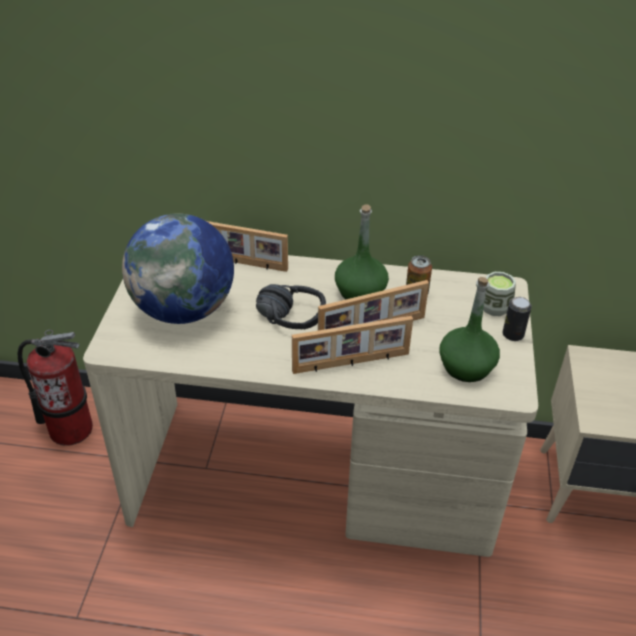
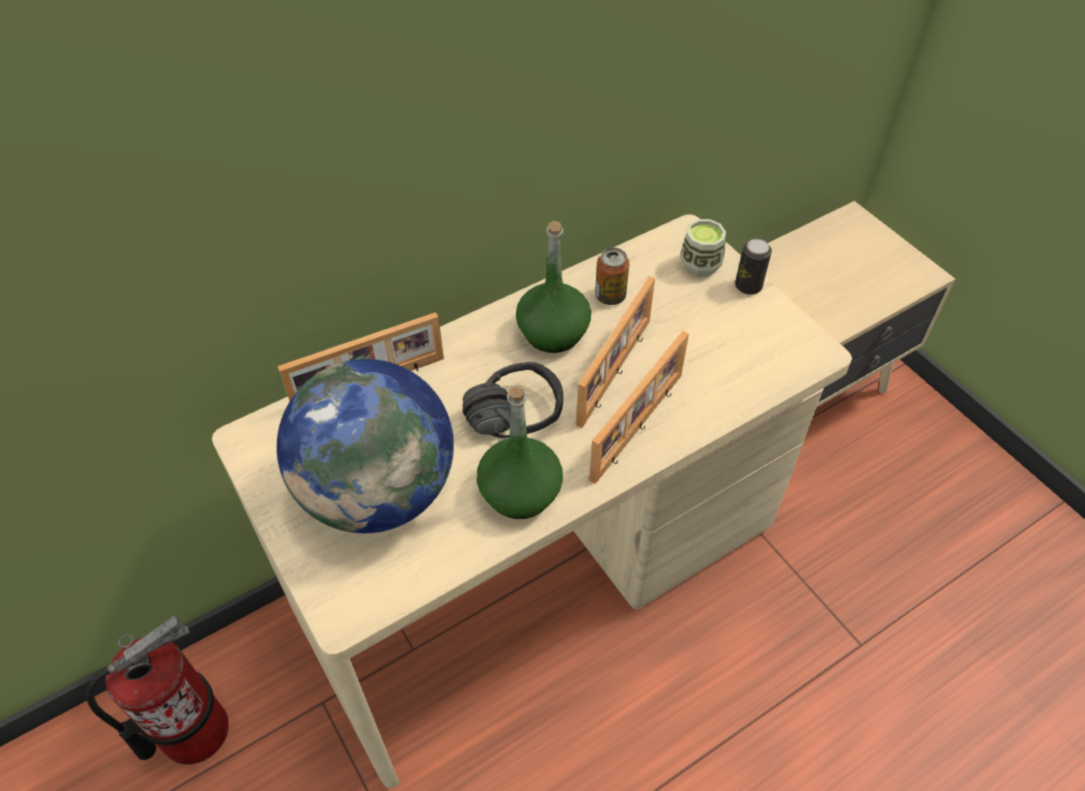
camera: 40 degrees left, 10 degrees up
(466, 366) = (746, 352): green bottle -> green bottle (520, 492)

